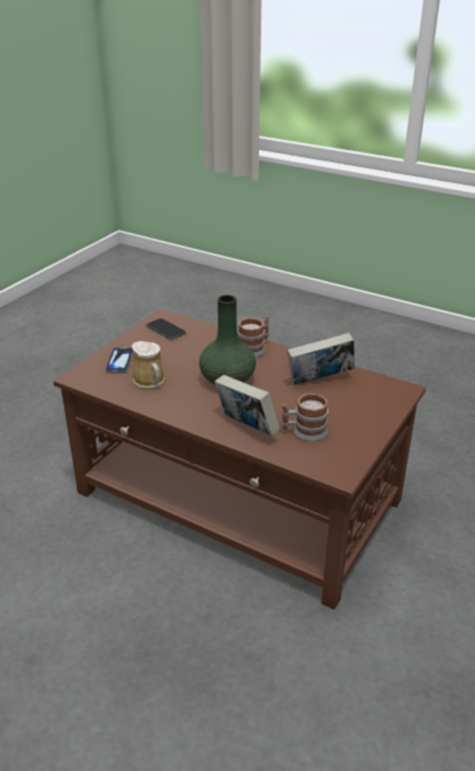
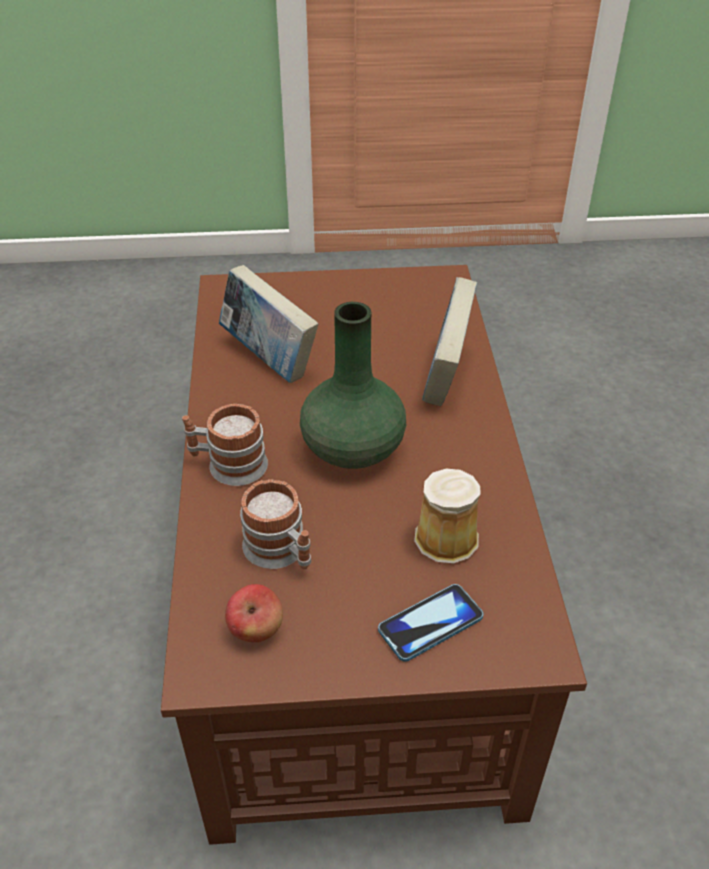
camera: 125 degrees left, 10 degrees up
(165, 330) = (256, 629): phone -> apple
(304, 431) = (400, 329): mug -> mug (281, 552)

